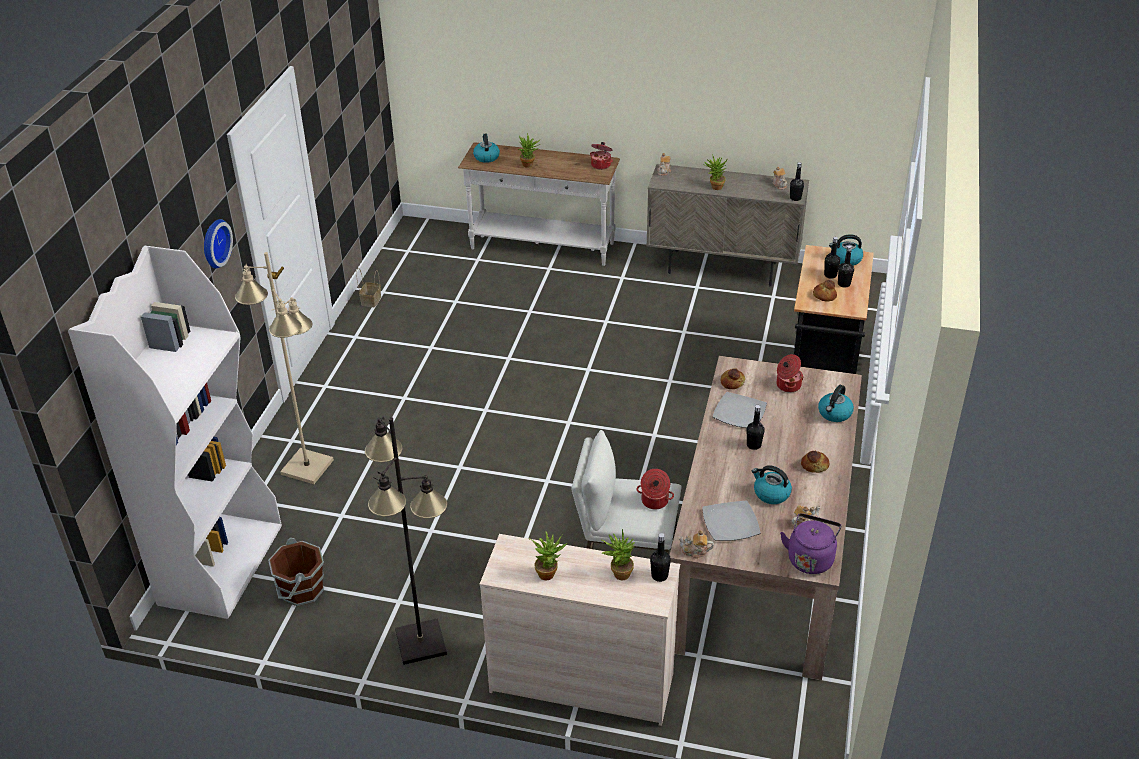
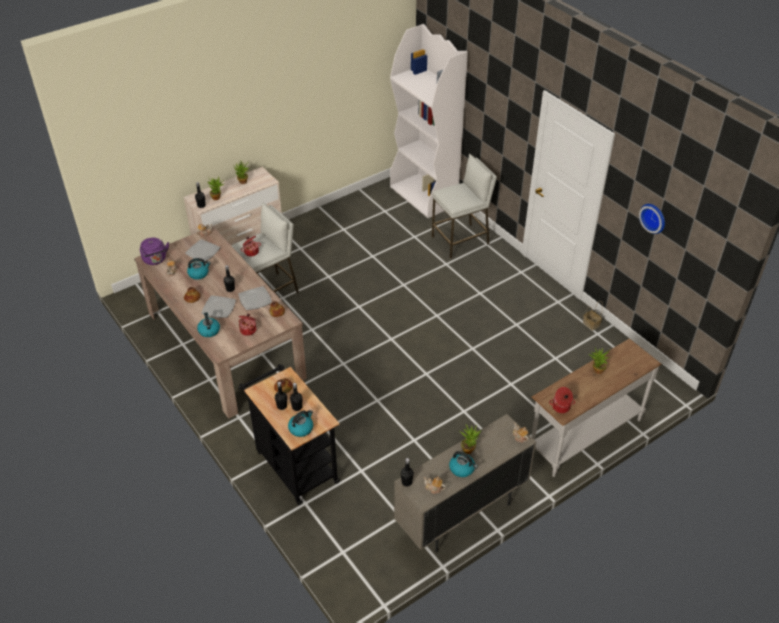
camera: 130 degrees right, 5 degrees up
(213, 243) = (510, 116): wall clock -> wall clock (654, 217)
(301, 590) = (383, 209): brown bucket -> none
(307, 466) = (460, 240): beige floor lamp -> white stool
(421, 642) = (315, 225): black floor lamp -> none
(486, 157) = (630, 357): kettle -> kettle (462, 469)
(795, 432) = (218, 308): none -> plate

